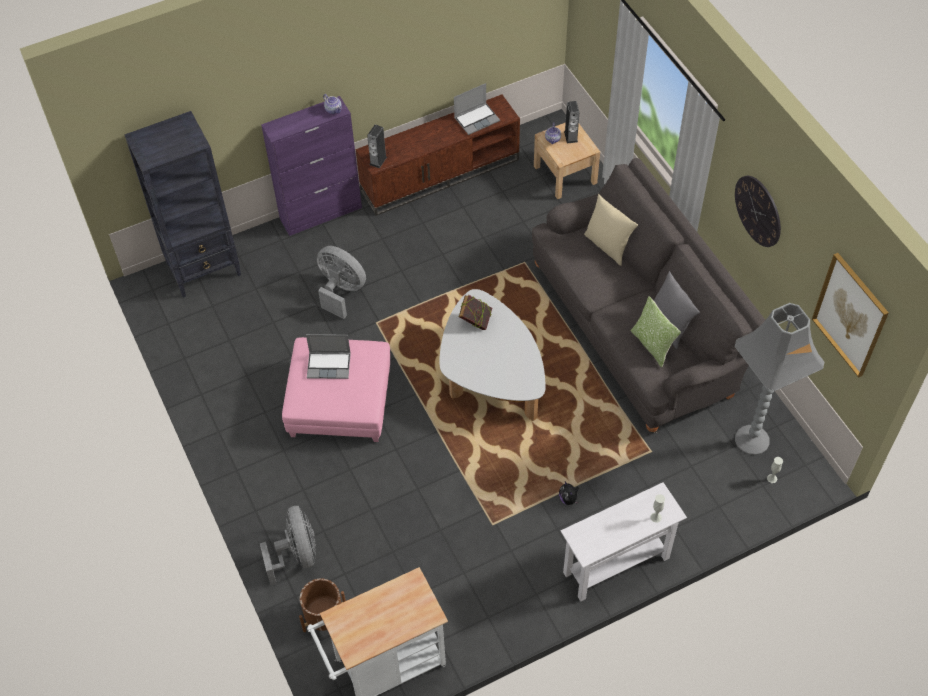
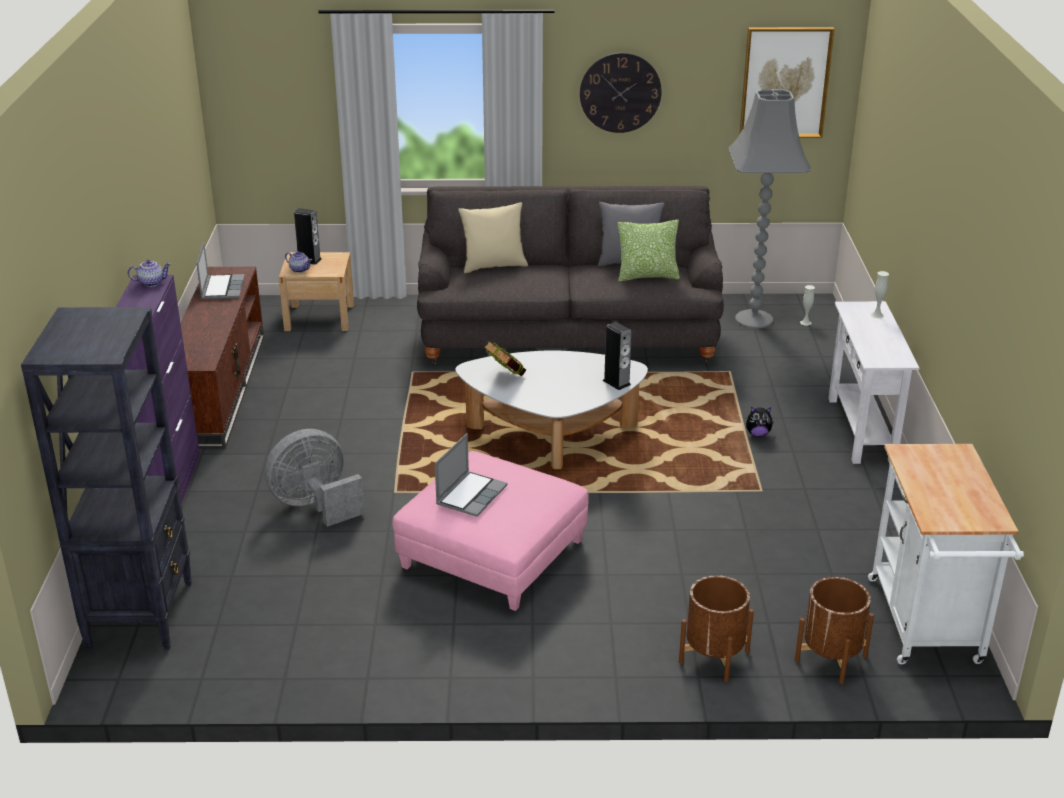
camera: 65 degrees left, 25 degrees down
(297, 554) = (714, 657): grey fan -> brown planter
(378, 160) = (198, 360): speaker -> speaker (616, 382)

